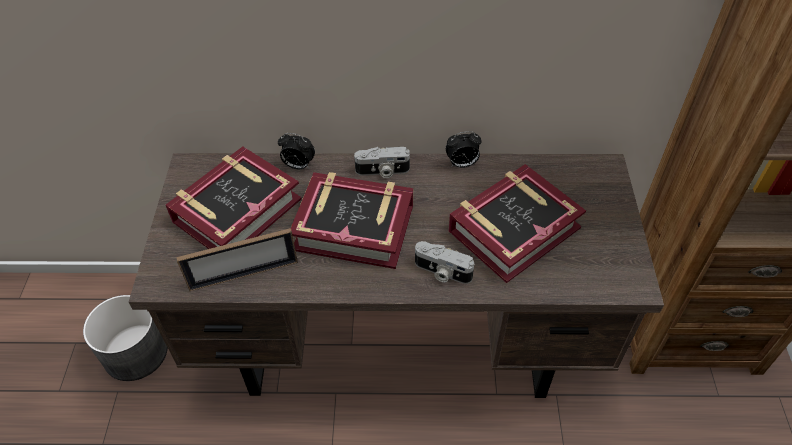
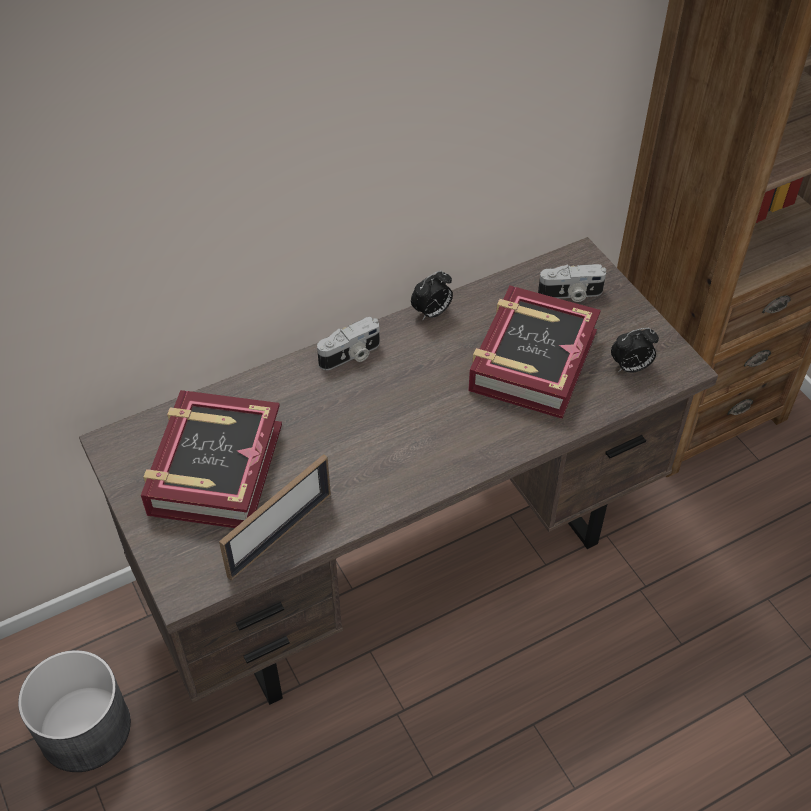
camera: 30 degrees left, 0 degrees up
(298, 166) = (248, 388): alarm clock -> alarm clock (630, 367)
(354, 227) = (364, 429): book -> none
(442, 272) = (491, 436): camera -> camera (570, 294)

